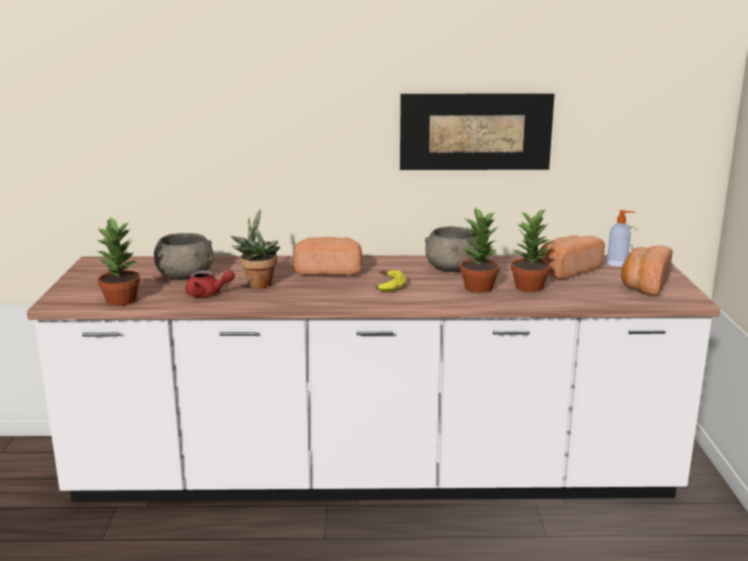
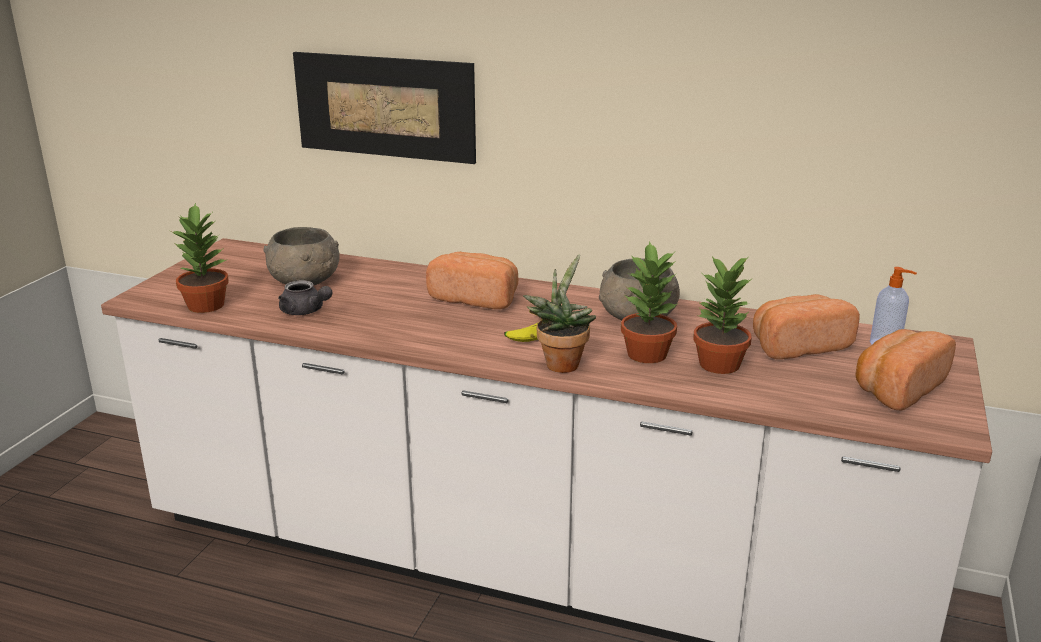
camera: 20 degrees right, 5 degrees up
(208, 294) = (305, 312): red teapot -> grey teapot
(258, 283) = (377, 304): potted plant -> potted plant (561, 363)
(475, 131) = (698, 129): picture -> picture (384, 106)

